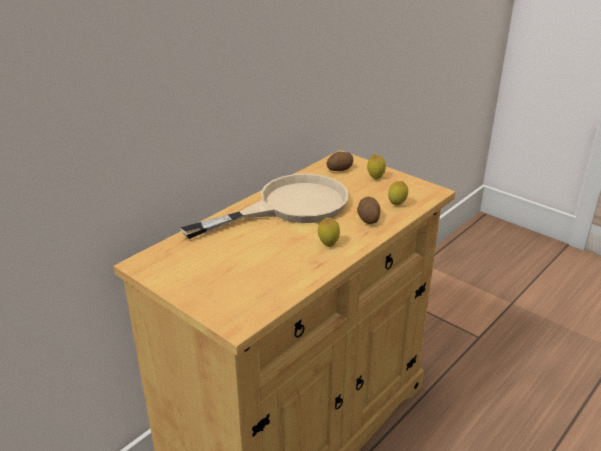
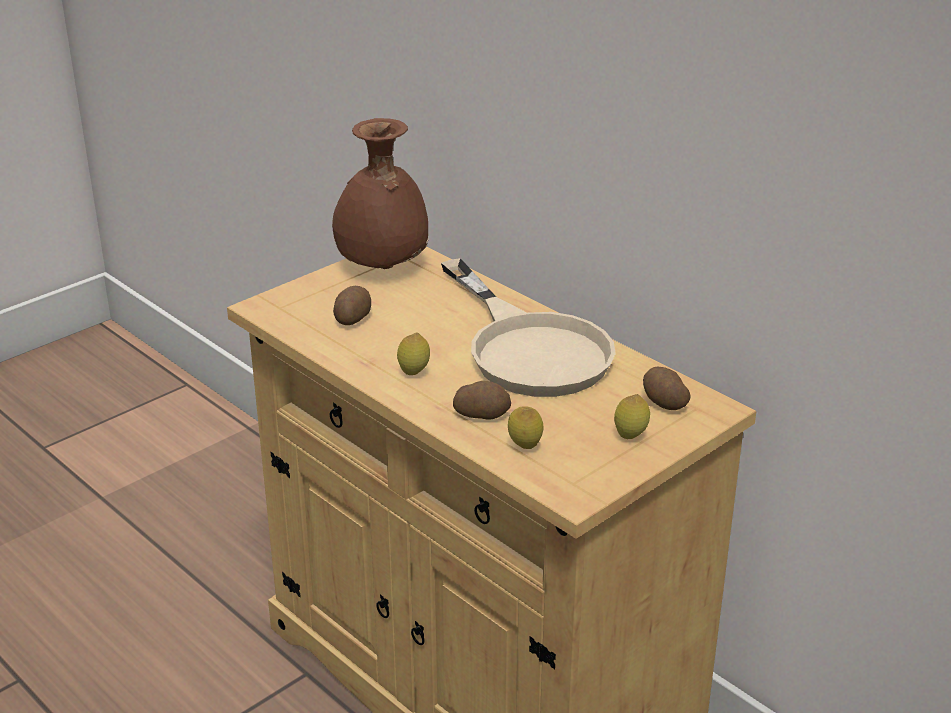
camera: 95 degrees right, 0 degrees up
(173, 270) = (381, 267): none -> brown vase
(256, 276) = (352, 318): none -> potato

